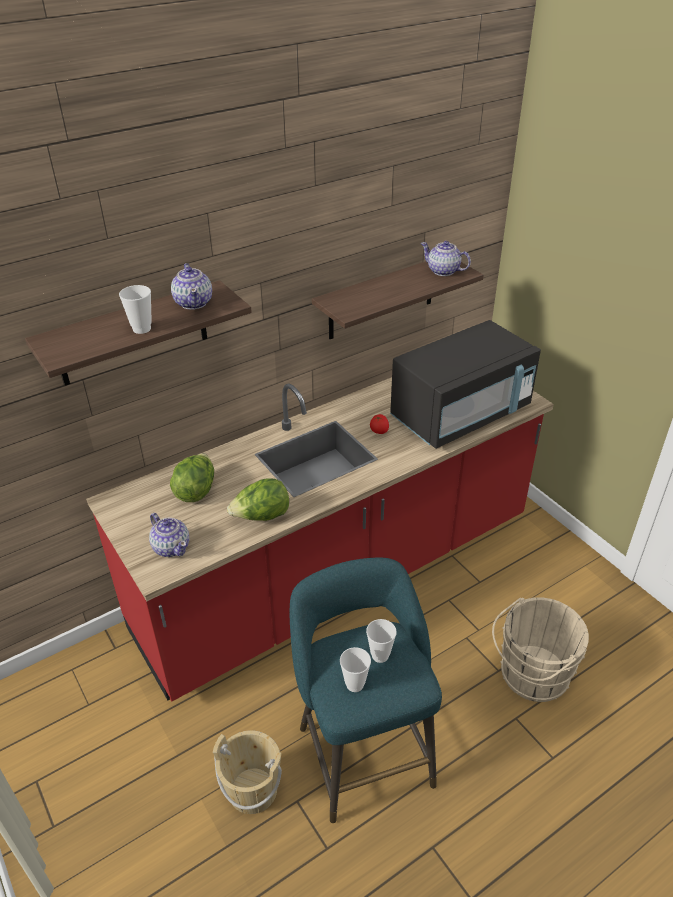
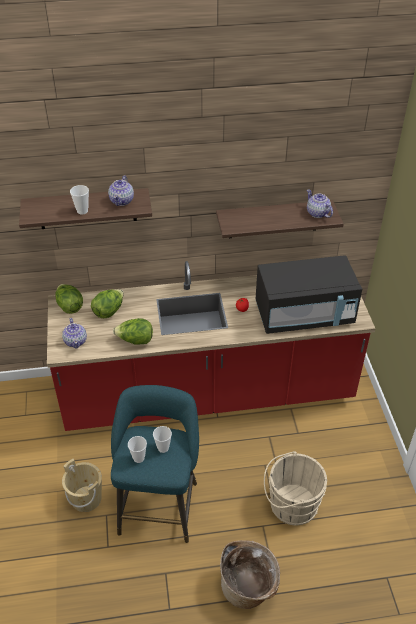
camera: 25 degrees right, 5 degrees up
(130, 503) = (69, 306): none -> lettuce
(554, 813) = (248, 588): none -> basket

